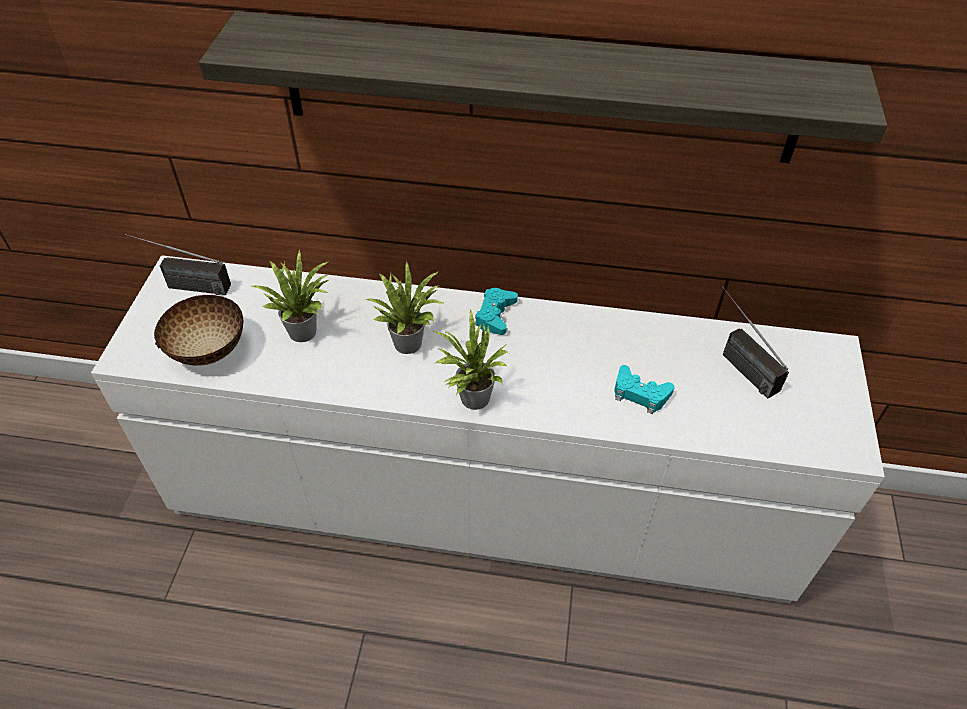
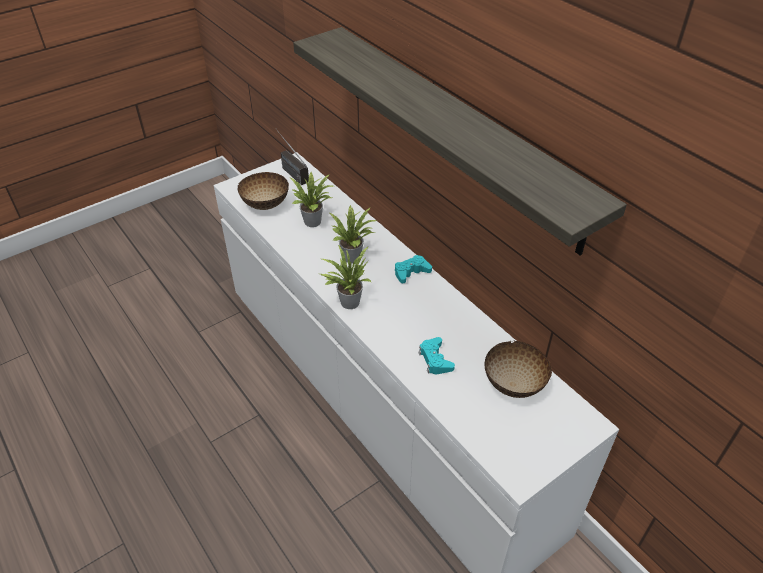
camera: 45 degrees right, 5 degrees down
(736, 362) = (514, 385): radio -> bowl

